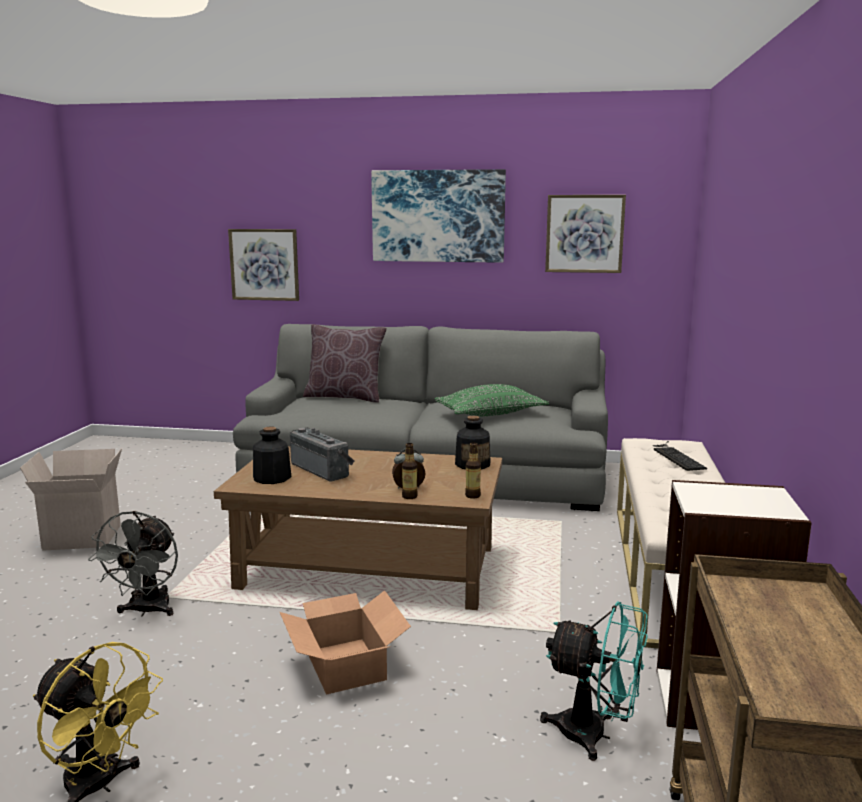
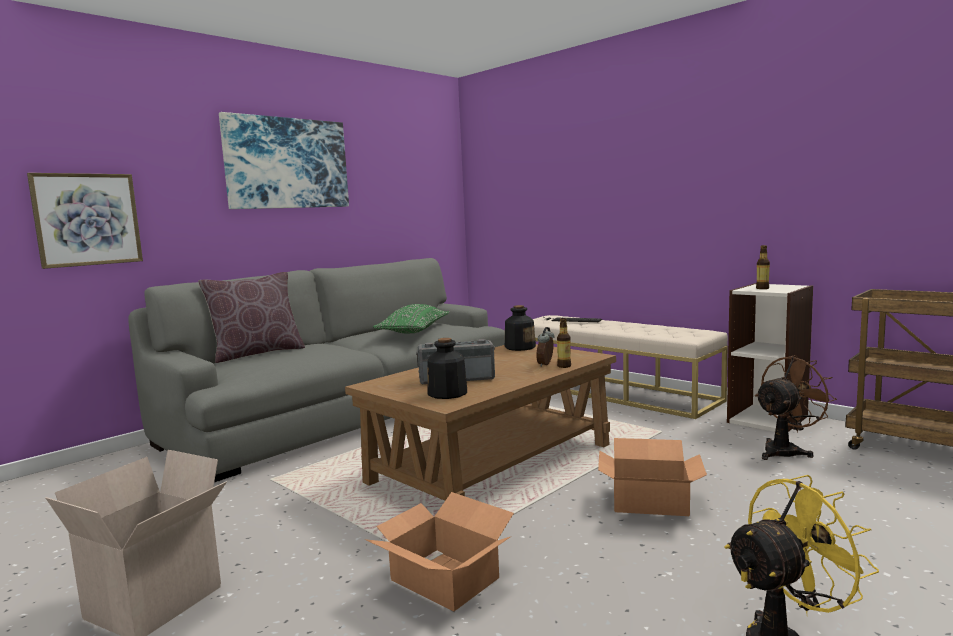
camera: 55 degrees left, 5 degrees down
(147, 611) = (444, 578): grey fan -> cardboard box
(473, 496) = (586, 354): bottle -> bottle (762, 288)
(584, 234) = (400, 181): picture -> none
(595, 735) = (786, 450): turquoise fan -> brown fan

